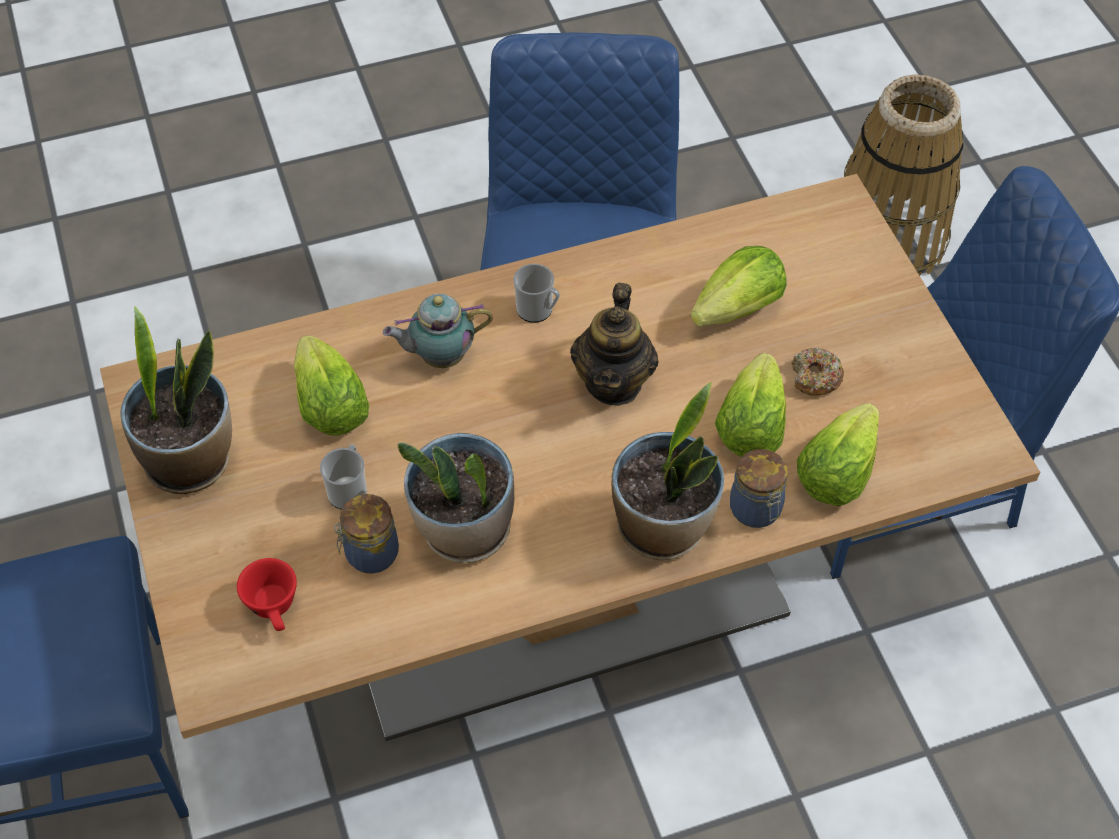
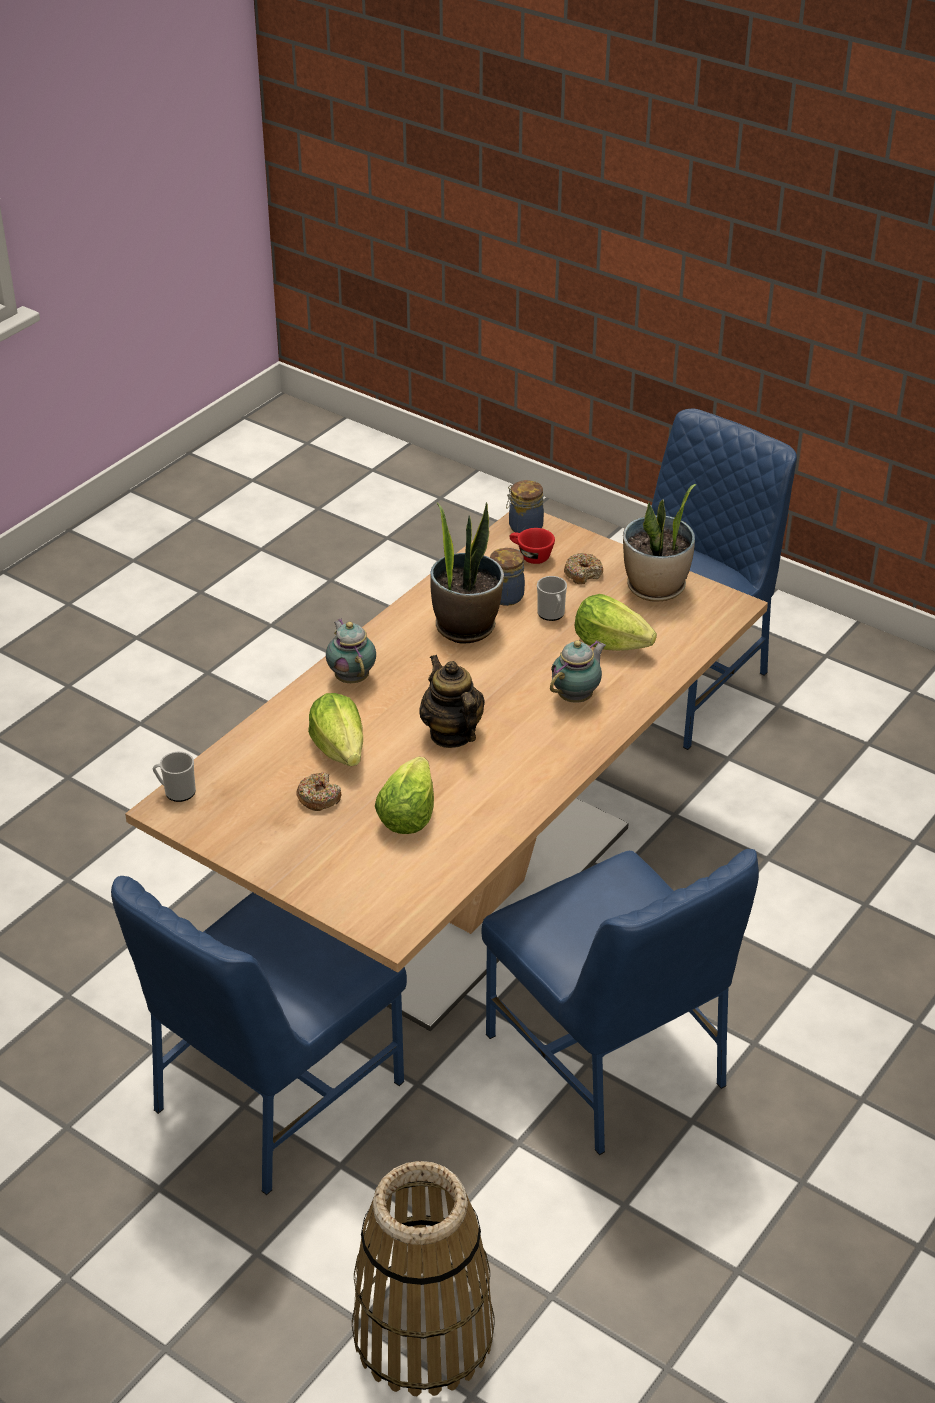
camera: 145 degrees right, 15 degrees down
(245, 536) = (583, 573): none -> donut
(538, 311) = (543, 750): mug -> mug (176, 792)
(663, 527) = (351, 677): potted plant -> teapot
(756, 511) = (301, 709): jar -> jar (524, 526)
(836, 474) = (264, 750): lettuce -> none

